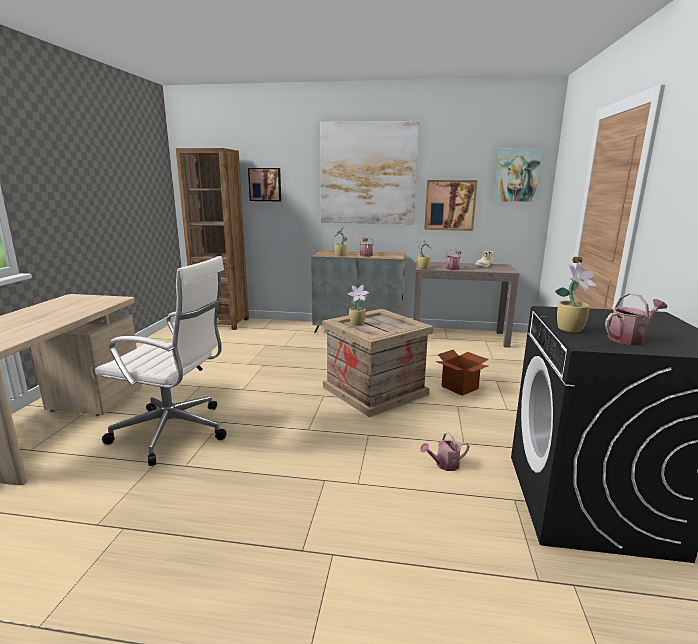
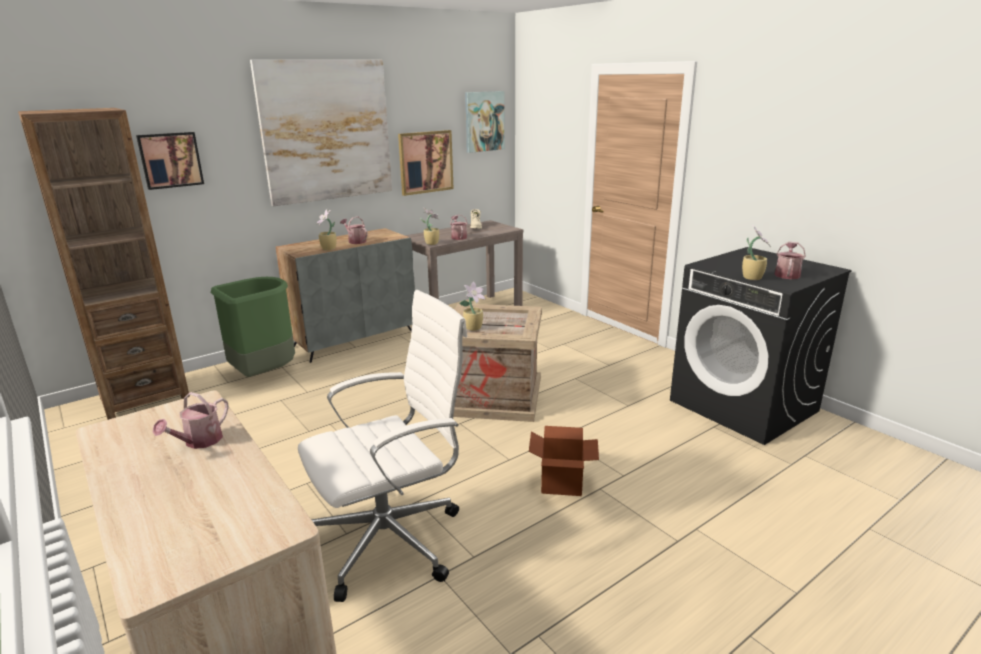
camera: 45 degrees left, 5 degrees up
(283, 330) = (264, 374): none -> green trash can
(444, 465) = (645, 428): watering can -> watering can (199, 442)
(459, 387) = (549, 362): cardboard box -> cardboard box (561, 483)

